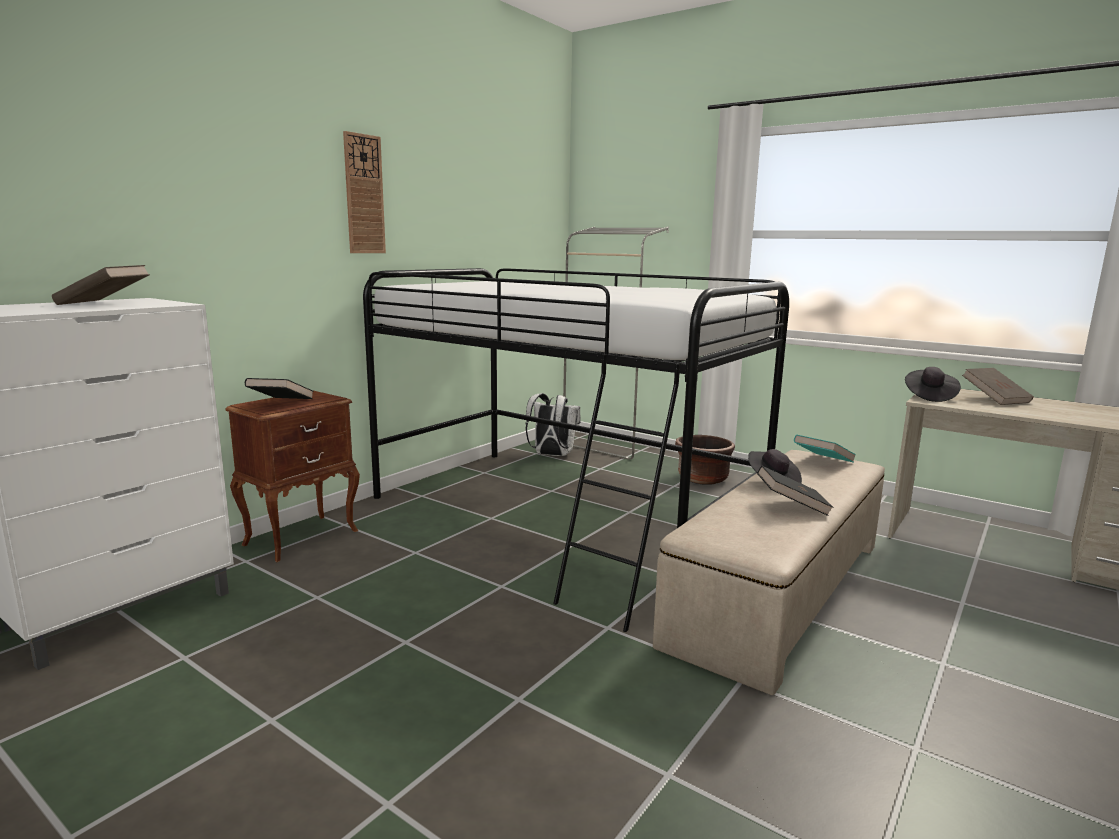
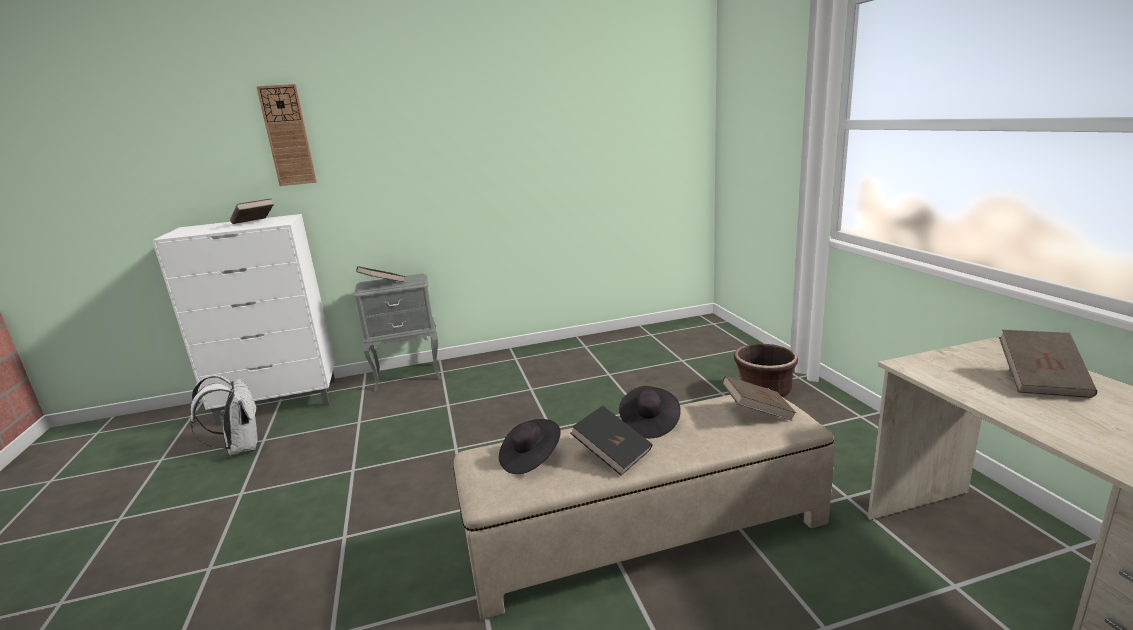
camera: 40 degrees right, 5 degrees up
(301, 537) = (408, 376): brown nightstand -> grey nightstand
(364, 194) = (465, 123): wall clock -> wall clock (287, 136)
(551, 455) = (660, 339): white backpack -> white backpack (240, 448)
(564, 513) = (587, 398): black bed -> none
(609, 447) = (724, 339): grey clothes rack -> none
(823, 462) = (757, 412): turquoise book -> brown book
(929, 396) = (936, 359): black hat -> black hat (530, 459)

